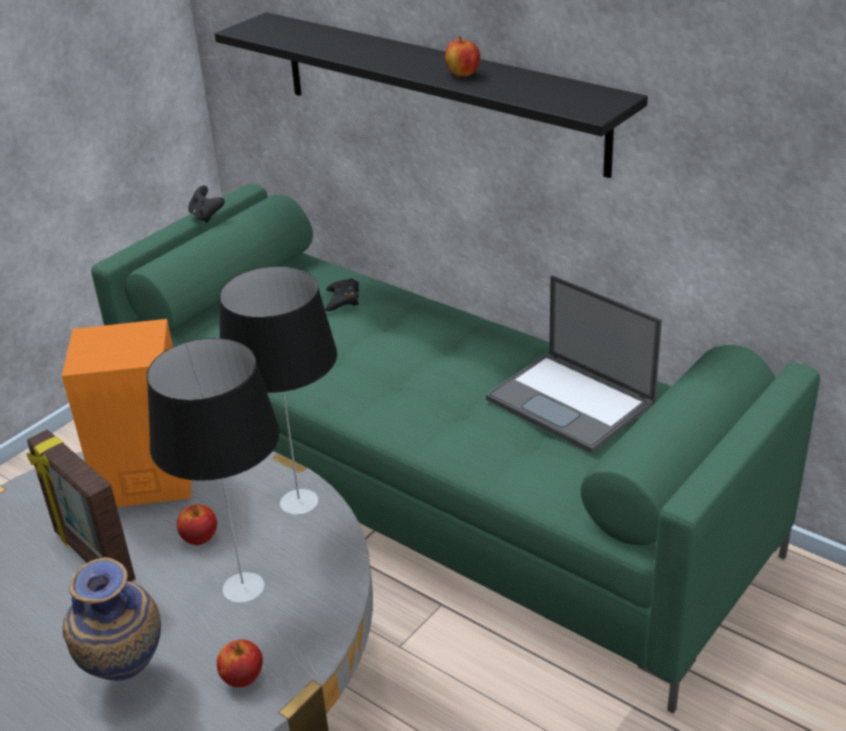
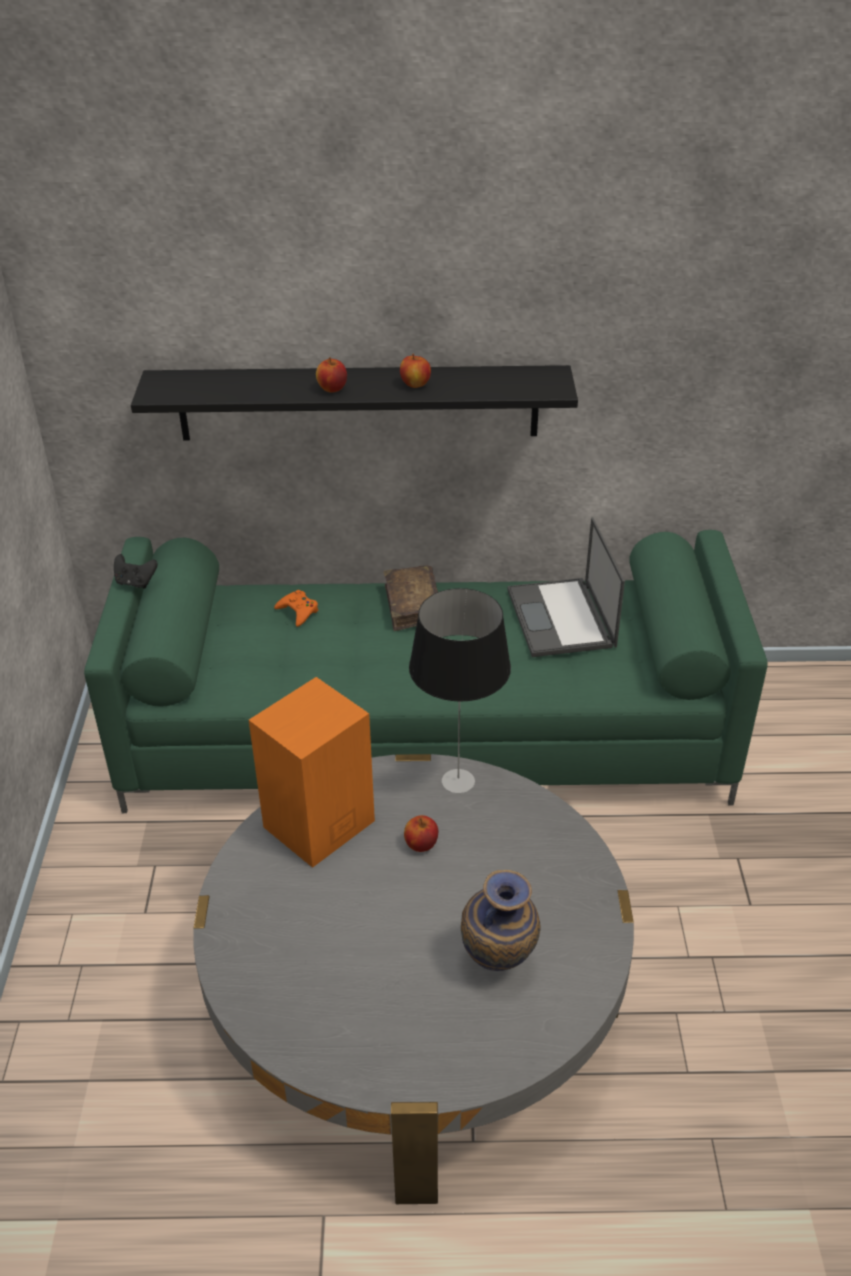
camera: 40 degrees left, 5 degrees up
(92, 557) = (358, 903): picture frame -> none
(242, 678) = (574, 916): apple -> apple (332, 389)
(243, 588) = (498, 860): table lamp -> none
(342, 299) = (298, 611): black game controller -> orange game controller
(444, 333) = (413, 606): none -> brown book
(572, 402) = (561, 619): laptop -> laptop turned 75 degrees clockwise

